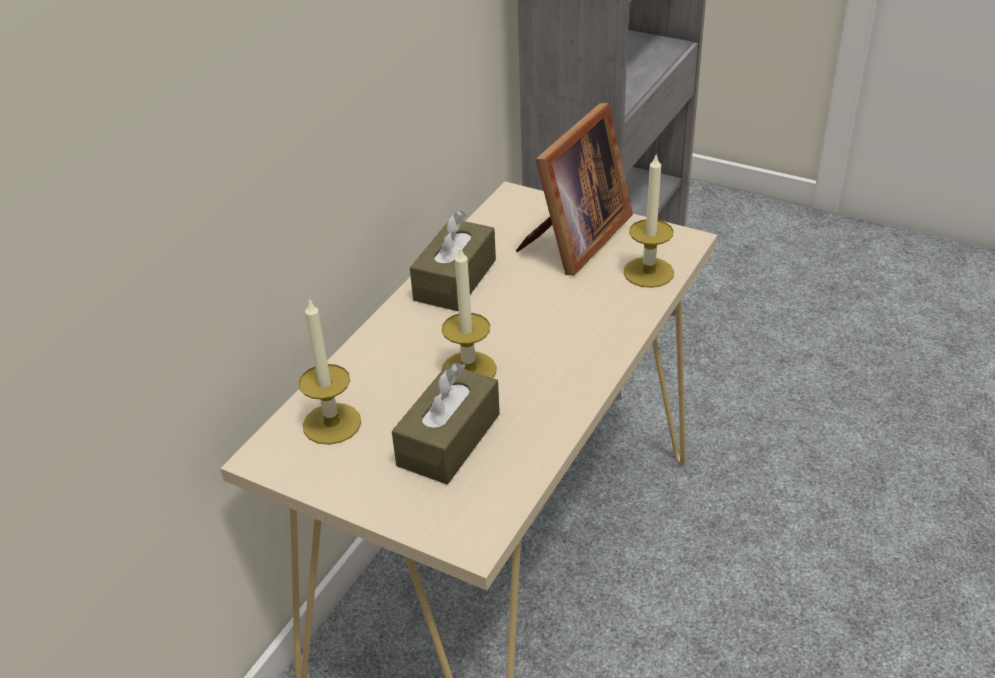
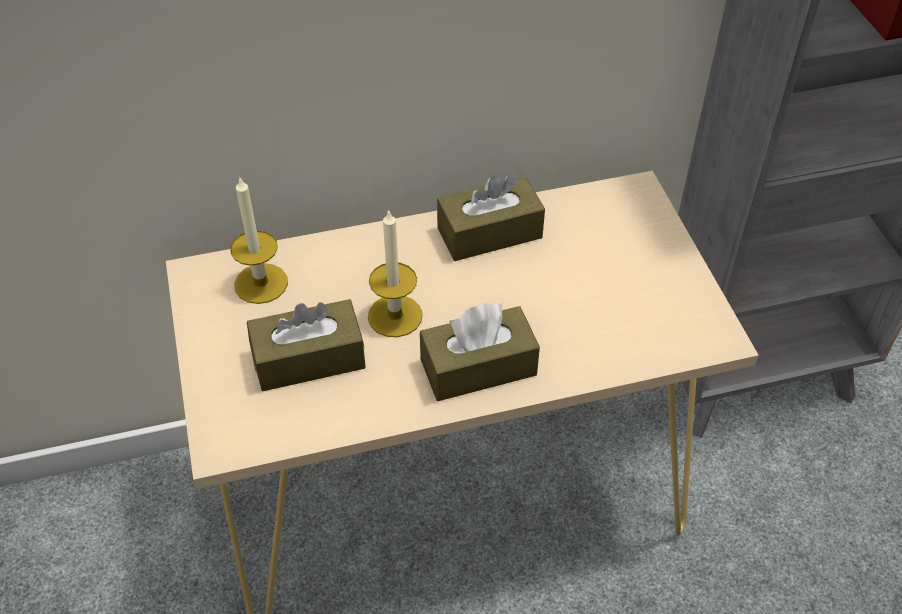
camera: 45 degrees right, 10 degrees up
(573, 357) = (478, 367): none -> brown tissue box
(574, 240) = (627, 266): picture frame -> none
(648, 272) = (643, 343): candle -> none

